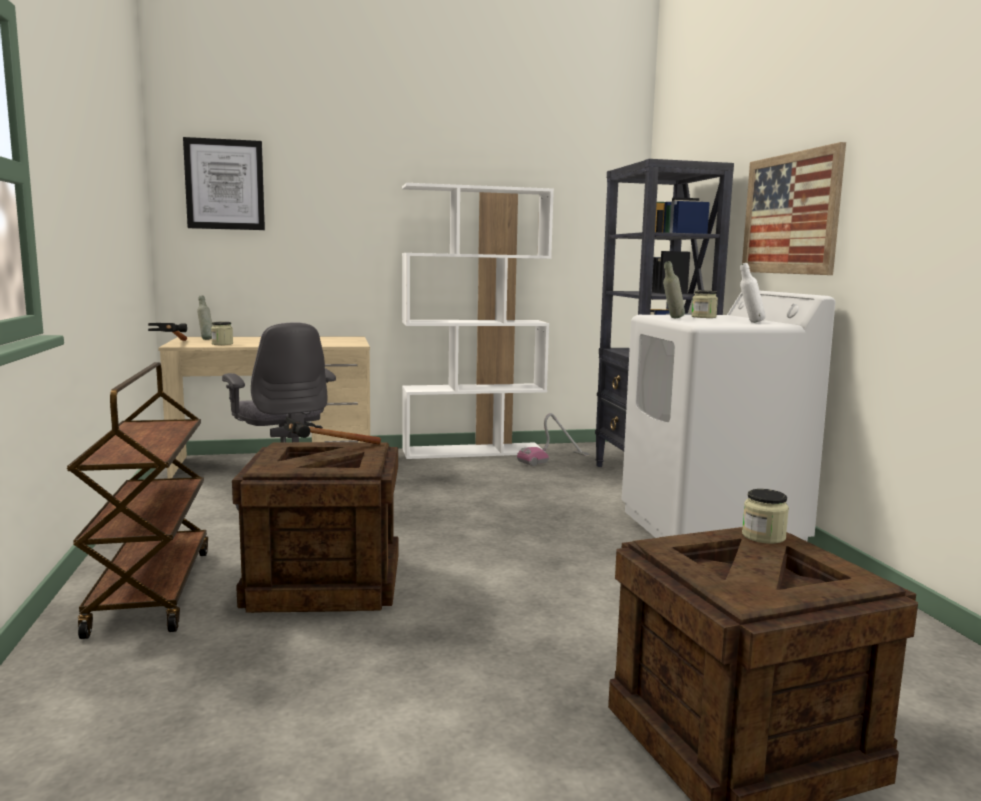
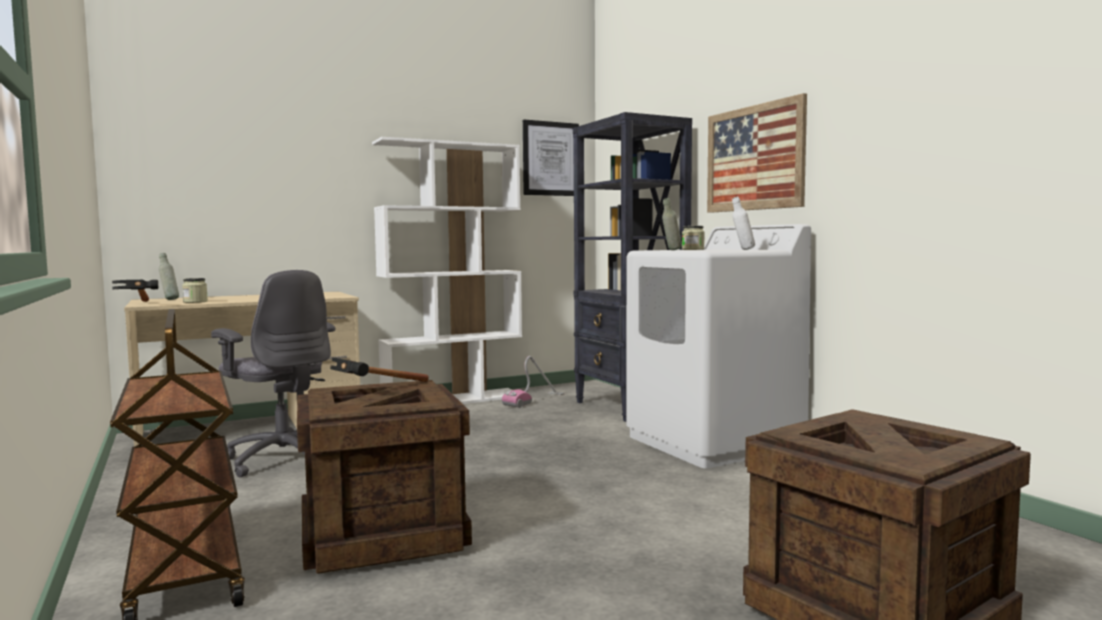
camera: 15 degrees left, 5 degrees down
(225, 184) = (184, 137): picture -> picture (550, 159)
(763, 536) = (861, 418): jar -> none

